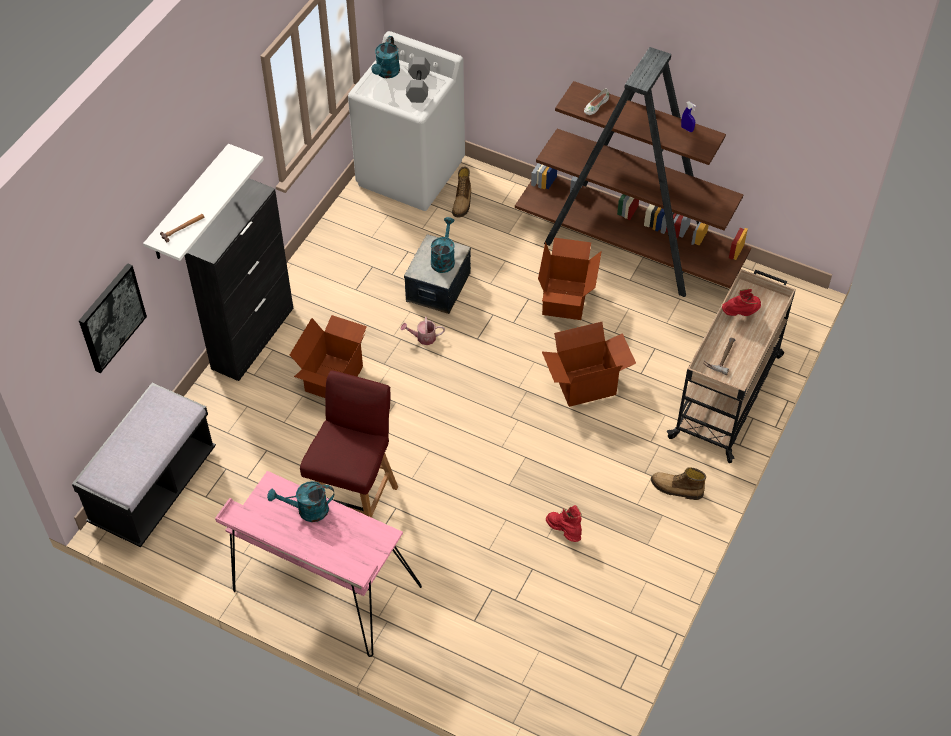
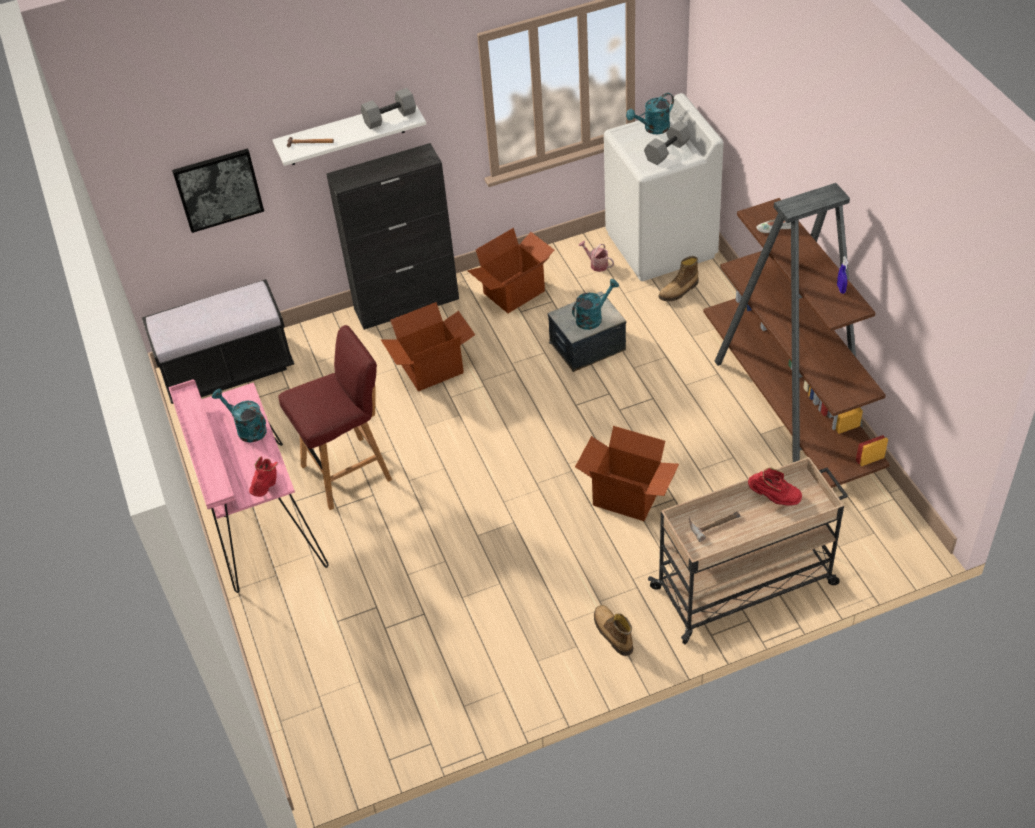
camera: 45 degrees right, 5 degrees down
(228, 170) = (389, 118): none -> grey dumbbell
(423, 338) = (533, 378): watering can -> watering can (596, 264)
(564, 531) = (481, 602): red boot -> red boot (267, 487)
(566, 299) = (685, 417): cardboard box -> cardboard box (514, 293)

